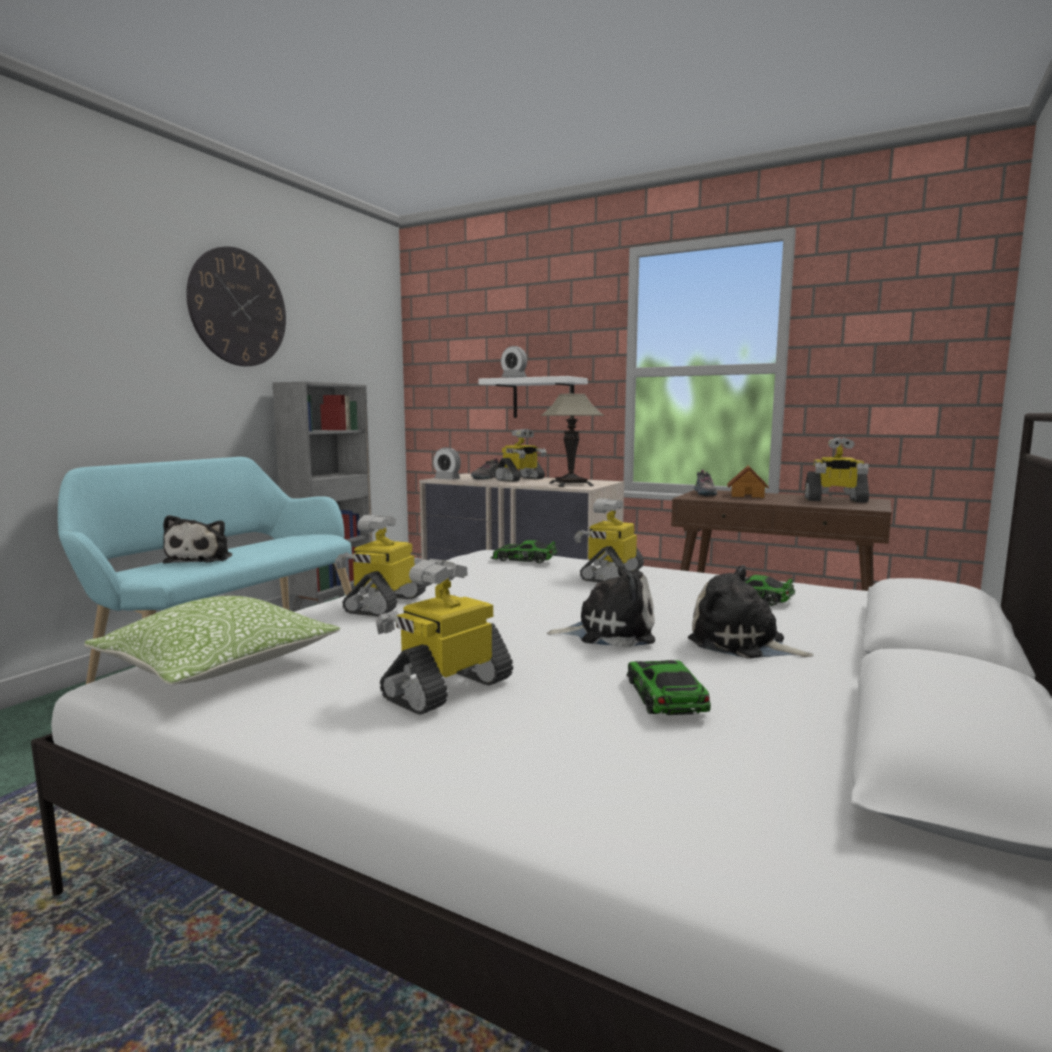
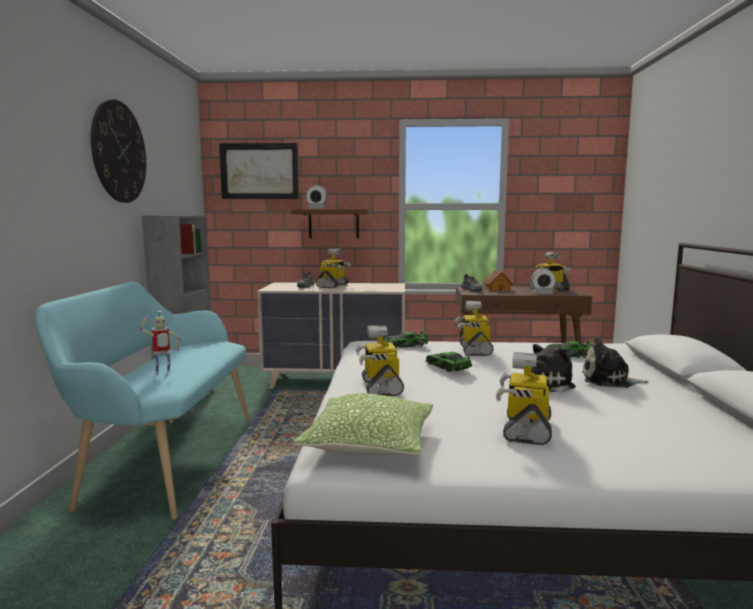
camera: 25 degrees left, 0 degrees up
(201, 559) = (163, 373): plush toy -> toy robot
(447, 479) = (279, 289): alarm clock -> alarm clock (542, 294)
(460, 333) = (259, 171): none -> picture
(543, 398) = (333, 224): white shelf -> brown shelf
(571, 484) = (380, 288): table lamp -> none
(665, 695) = (626, 412): toy car -> toy car (447, 366)

